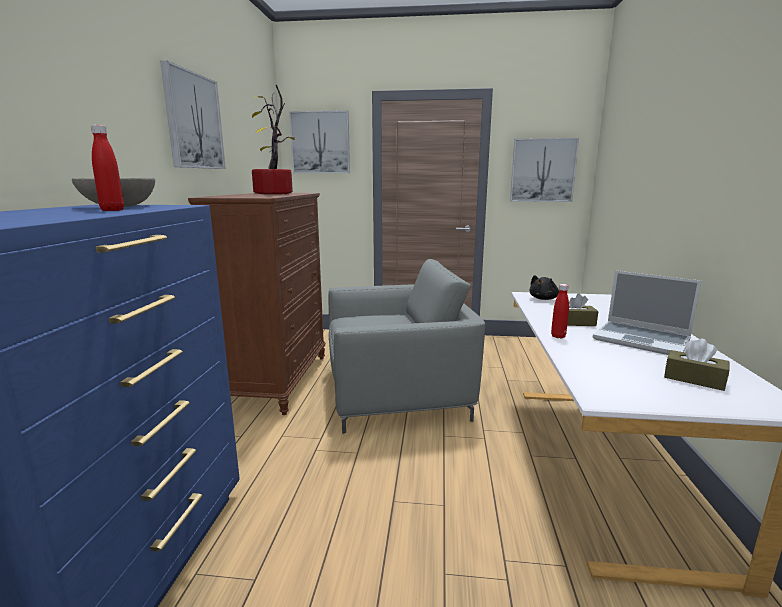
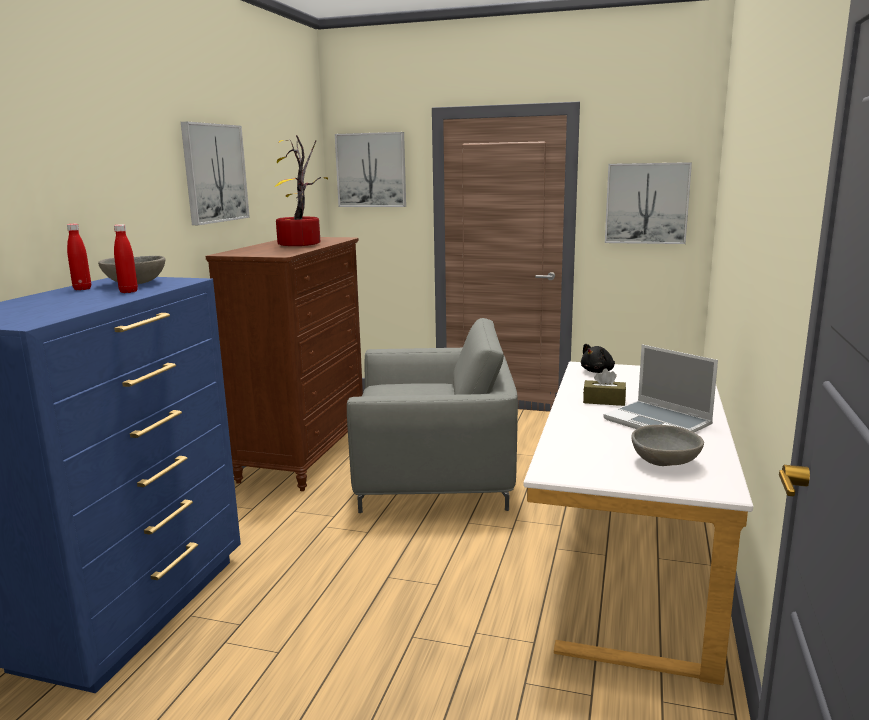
camera: 10 degrees right, 0 degrees up
(558, 336) = (569, 415): red bottle -> red bottle (82, 289)
(694, 379) = (664, 462): brown tissue box -> grey bowl

